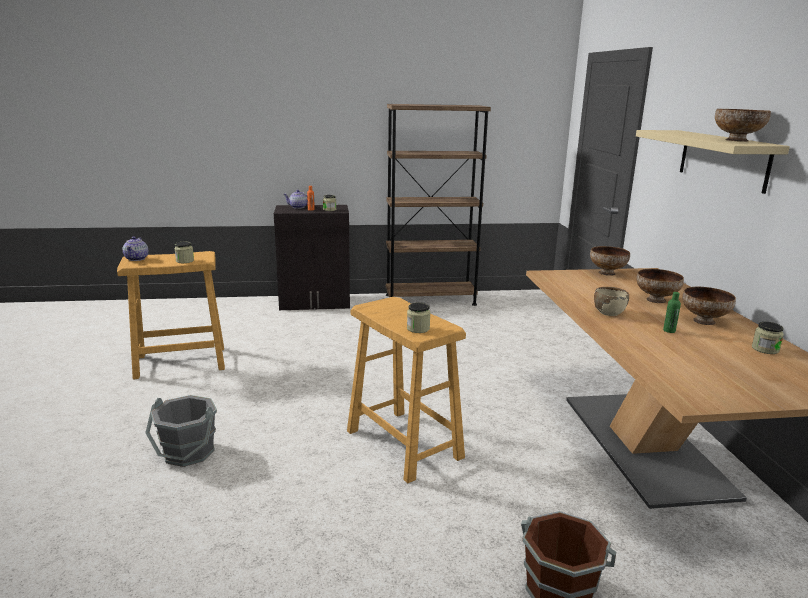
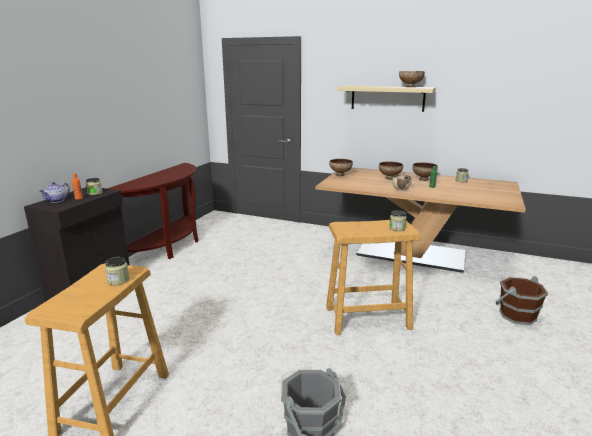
camera: 60 degrees left, 0 degrees up
(137, 258) = (58, 307): teapot -> none
(430, 300) = (169, 246): brown bookcase -> brown console table

